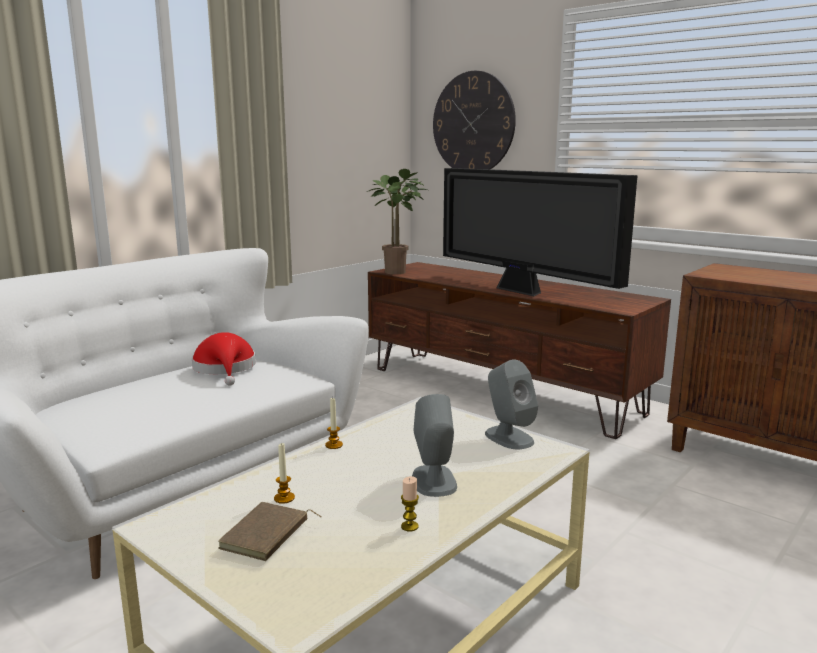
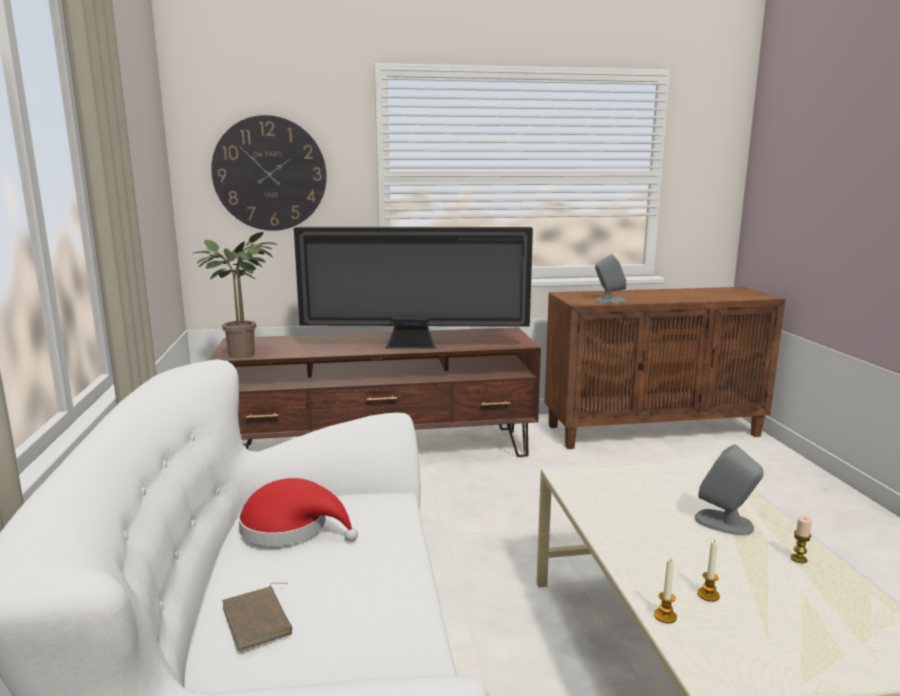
camera: 50 degrees left, 0 degrees up
(267, 536) = (780, 626): brown book -> brown book (259, 621)
(334, 445) = (611, 537): candle -> candle (665, 616)
(508, 437) = (667, 470): grey speaker -> grey speaker (609, 300)

